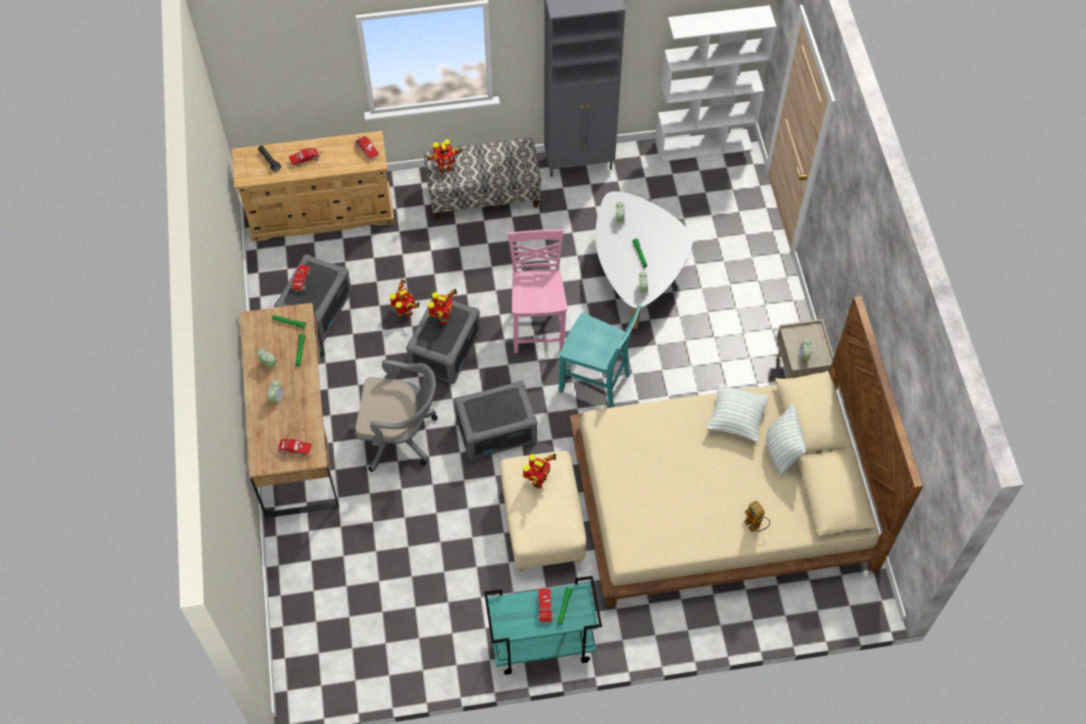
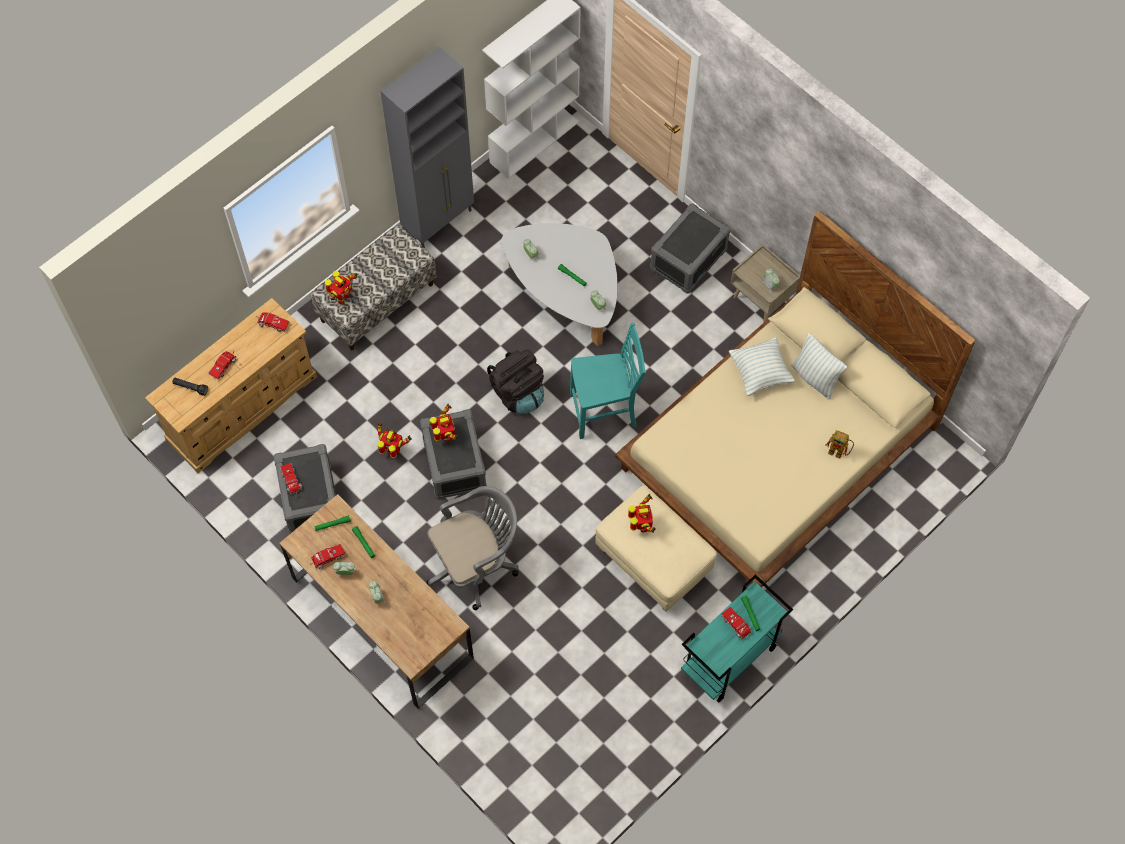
camera: 35 degrees left, 5 degrees up
(293, 449) = (429, 631): toy truck -> toy truck (327, 559)
(496, 430) = (553, 505): grey storage box -> grey storage box (688, 258)
(538, 326) = (518, 393): pink chair -> black backpack

